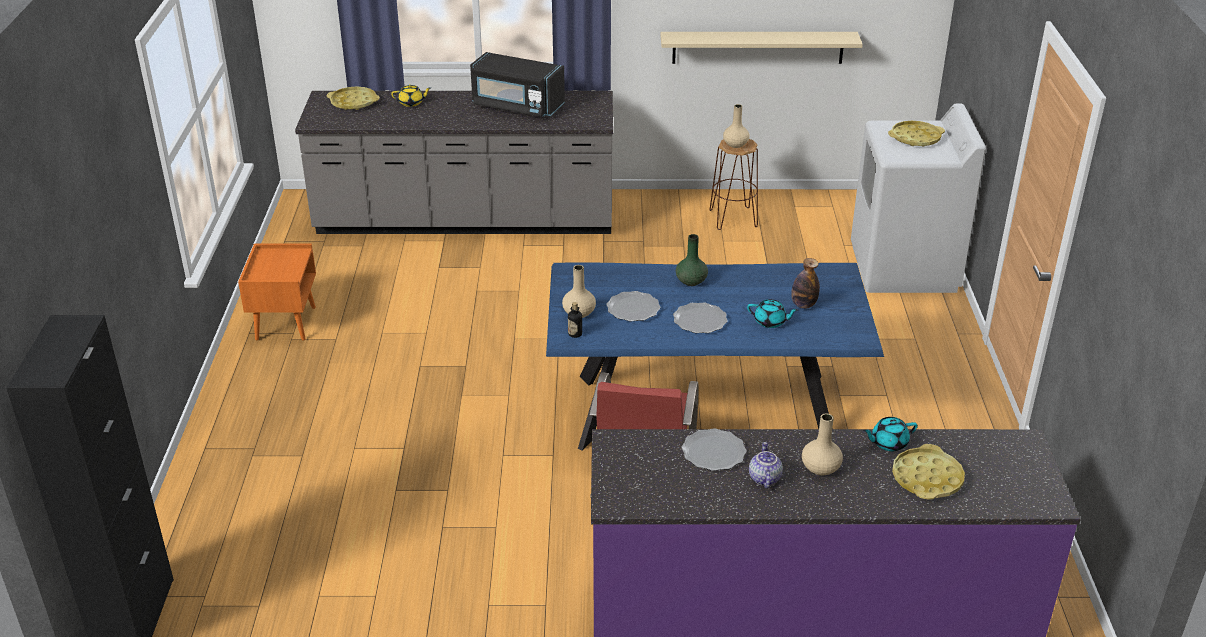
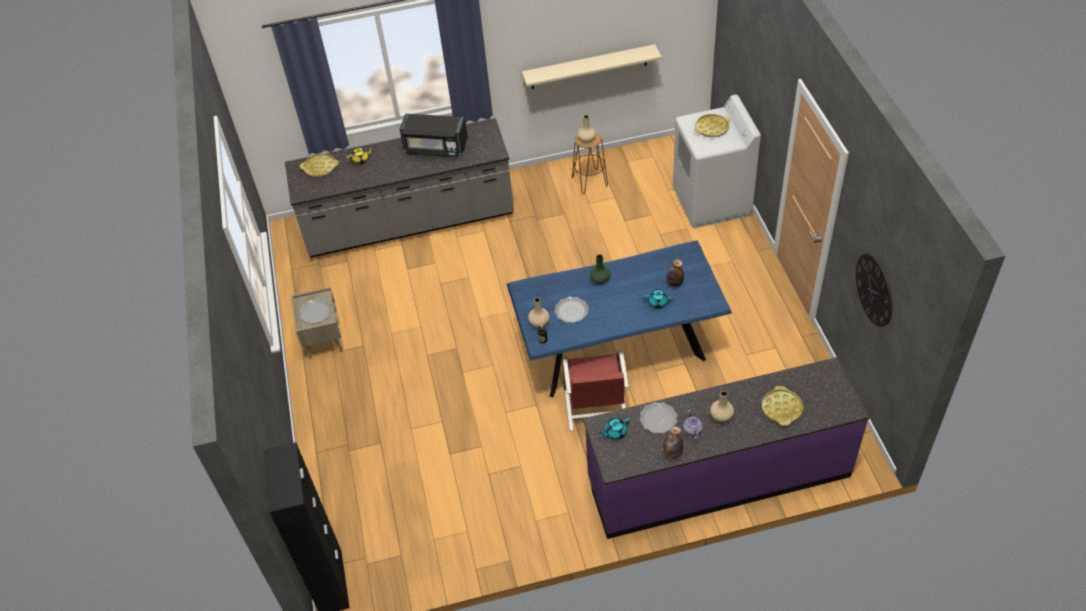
camera: 10 degrees left, 15 degrees up
(285, 323) = (323, 340): orange nightstand -> beige nightstand
(700, 321) = (615, 311): plate -> plate (316, 312)
(720, 501) = (672, 453): none -> bottle
(888, 443) = (754, 388): turquoise teapot -> turquoise teapot (615, 432)
(1121, 320) = (874, 290): none -> wall clock

